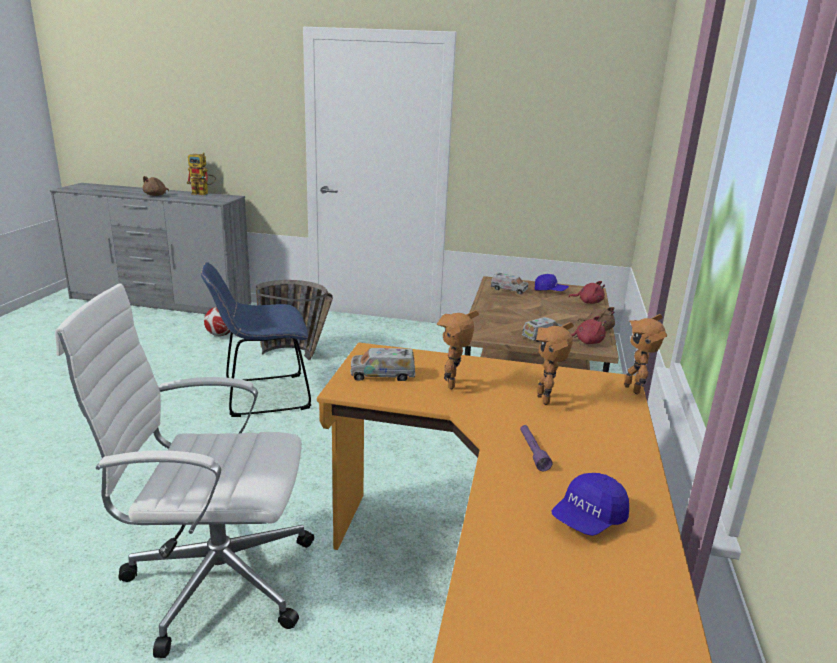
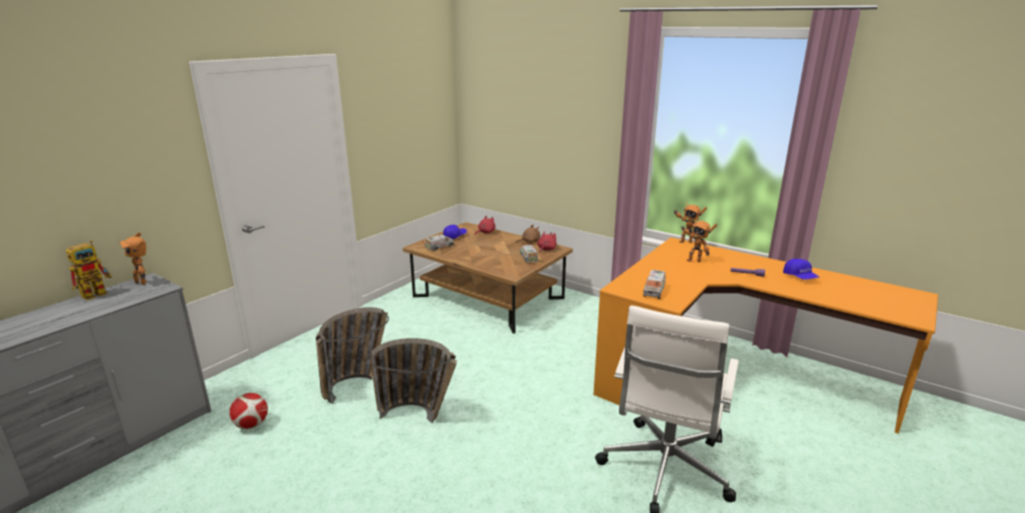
camera: 65 degrees left, 0 degrees up
(156, 195) = (53, 322): brown plush toy -> none
(261, 396) = (420, 416): blue chair -> basket
(455, 384) = (671, 275): toy robot -> toy robot (142, 282)

